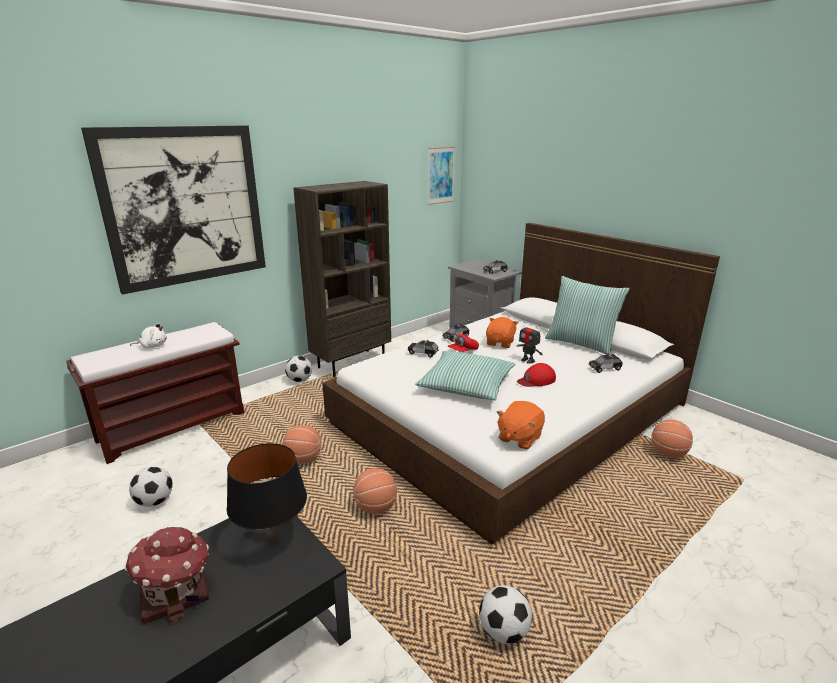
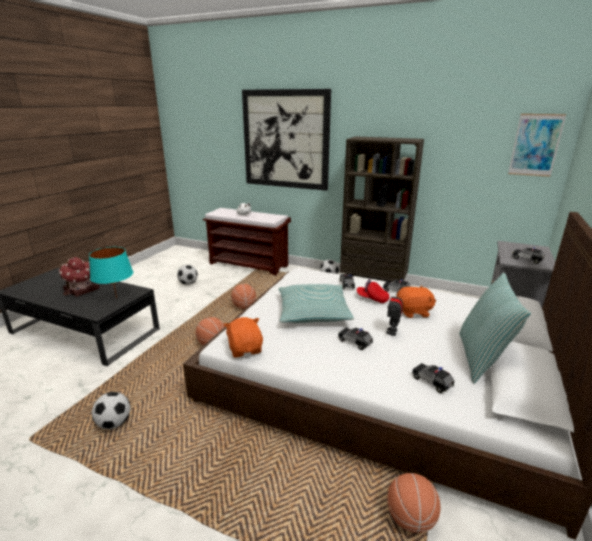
camera: 65 degrees right, 0 degrees up
(273, 540) = (116, 298): black table lamp -> turquoise table lamp
(519, 438) = (245, 349): orange plush toy -> orange plush toy turned 60 degrees clockwise
(536, 380) = (355, 342): red cap -> toy car

